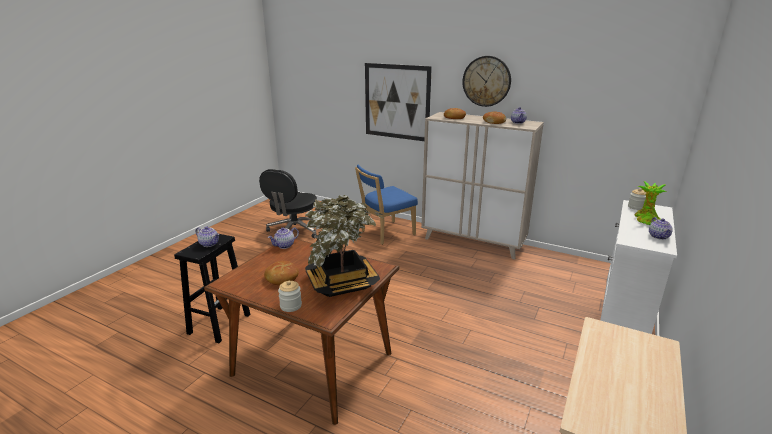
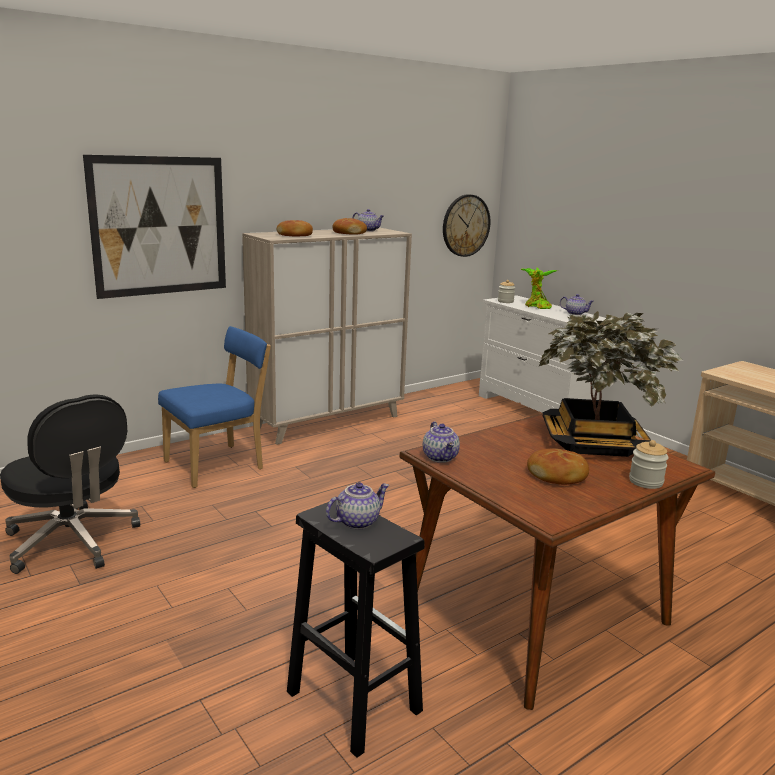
camera: 65 degrees left, 5 degrees down
(385, 233) = (218, 464): blue chair -> blue chair turned 120 degrees counterclockwise
(486, 81) = (305, 178): wall clock -> wall clock (465, 225)

